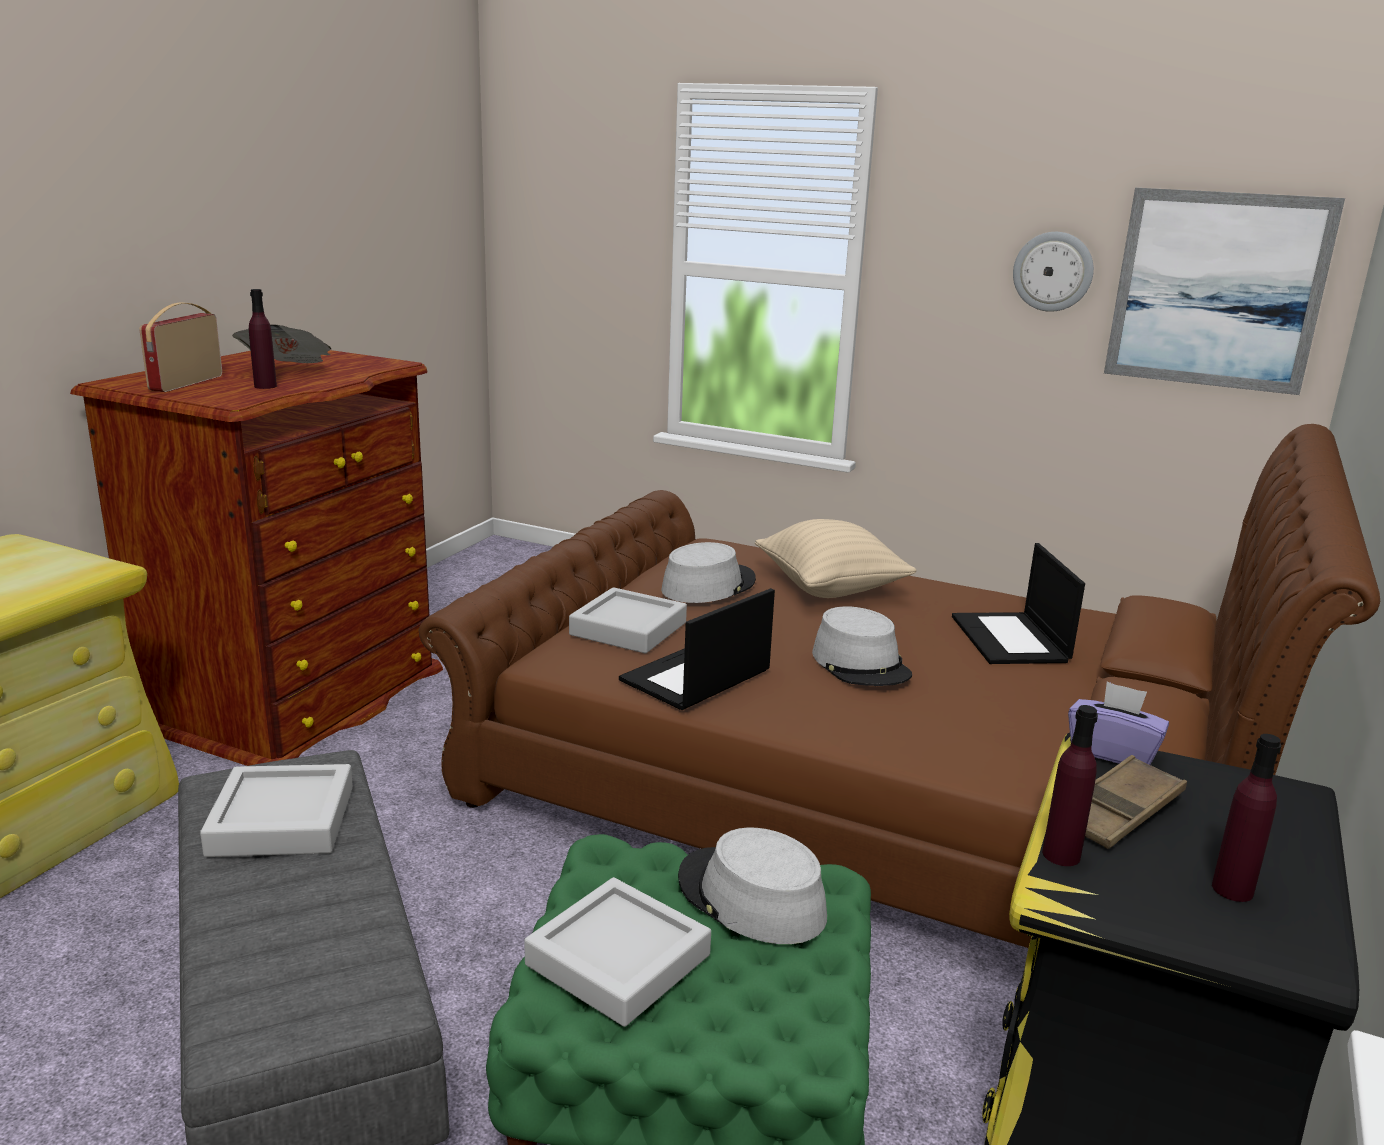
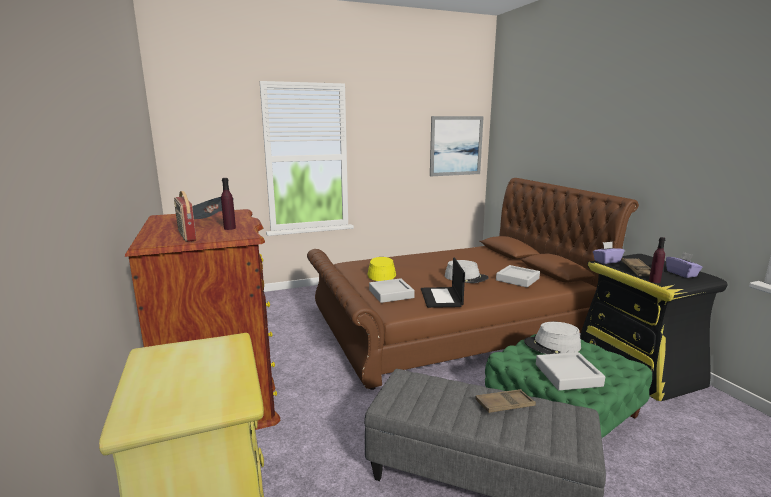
camera: 45 degrees left, 5 degrees down
(282, 821) = (438, 397): grey tray -> grey tray (517, 279)
(325, 897) = (505, 405): none -> brown tray
(708, 585) = (381, 273): grey hat -> yellow hat
(830, 588) = (410, 263): beige pillow -> none
(1011, 639) = (476, 259): laptop -> none
(1053, 271) = (411, 145): wall clock -> none
(1232, 889) = (681, 274): purple bottle -> purple tissue box

